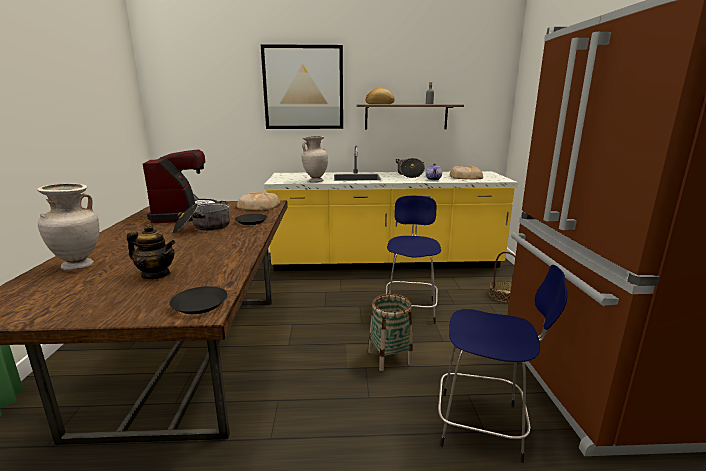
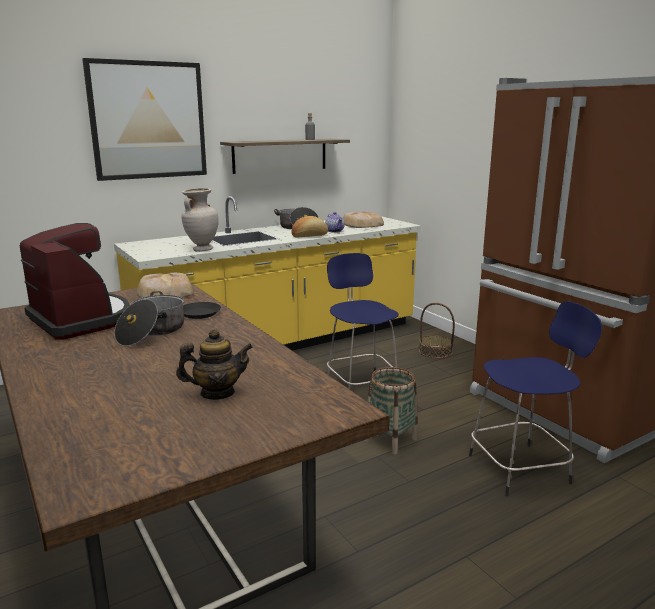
camera: 30 degrees left, 0 degrees up
(79, 266) = (88, 410): beige vase -> none
(200, 304) = (332, 405): black plate -> none
(379, 104) = (253, 141): bread -> bread (309, 236)

